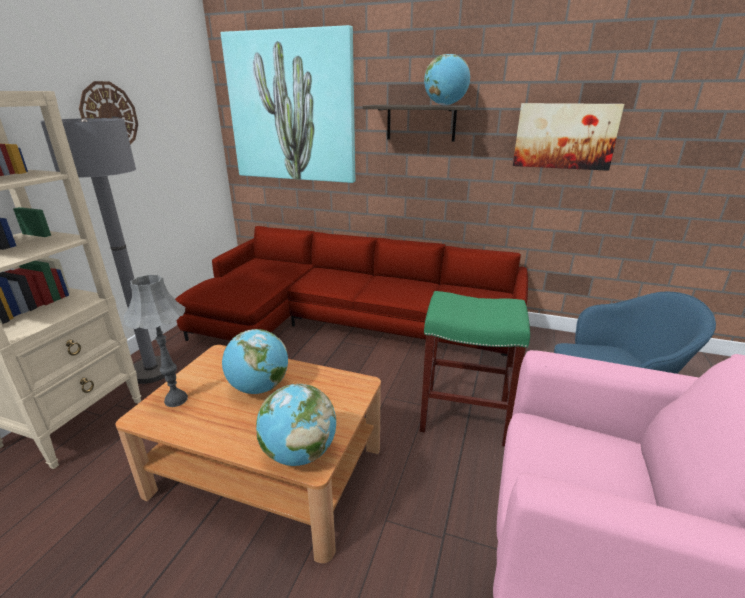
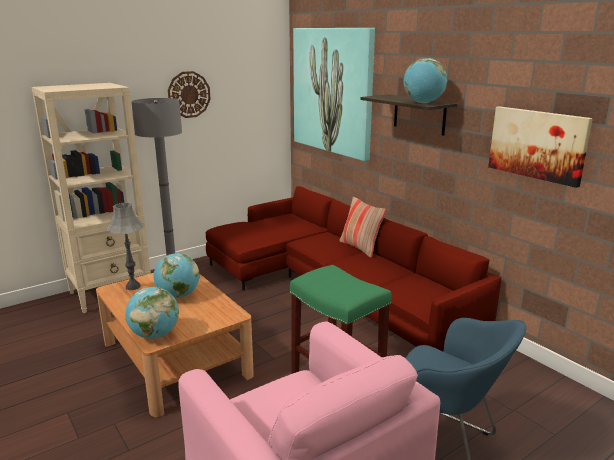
camera: 35 degrees right, 5 degrees down
(368, 274) = (360, 247): none -> pillow

